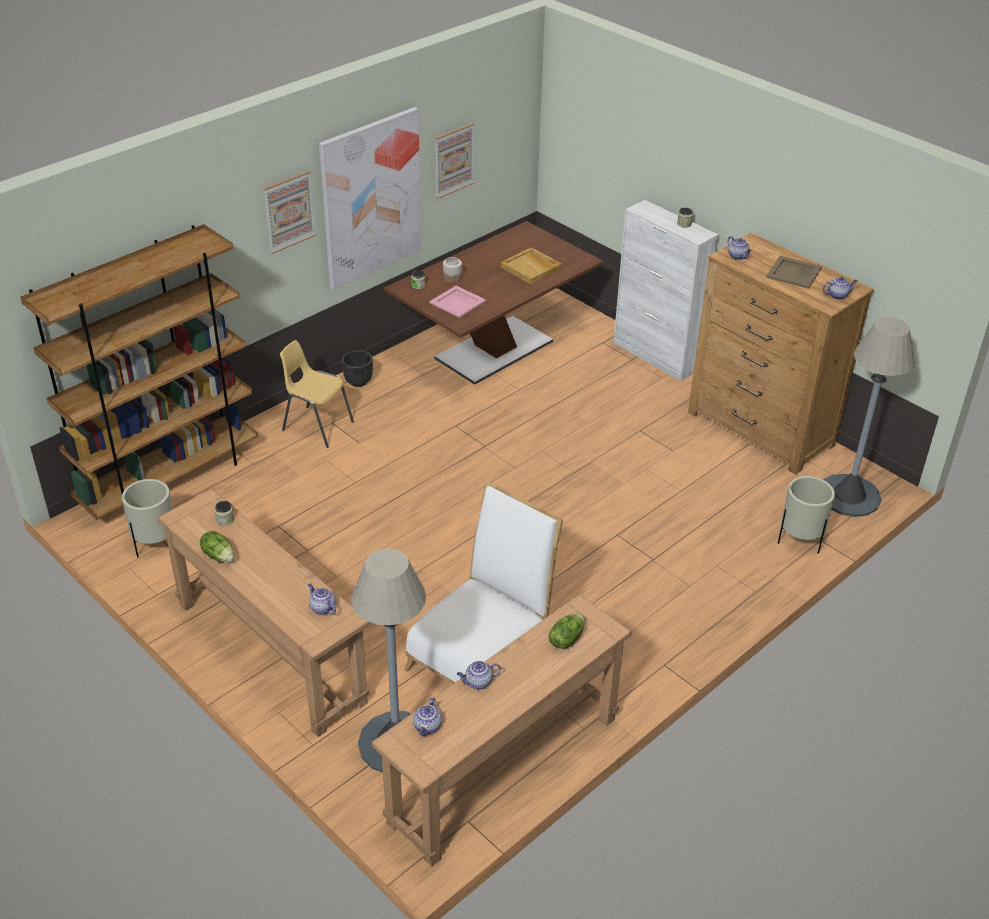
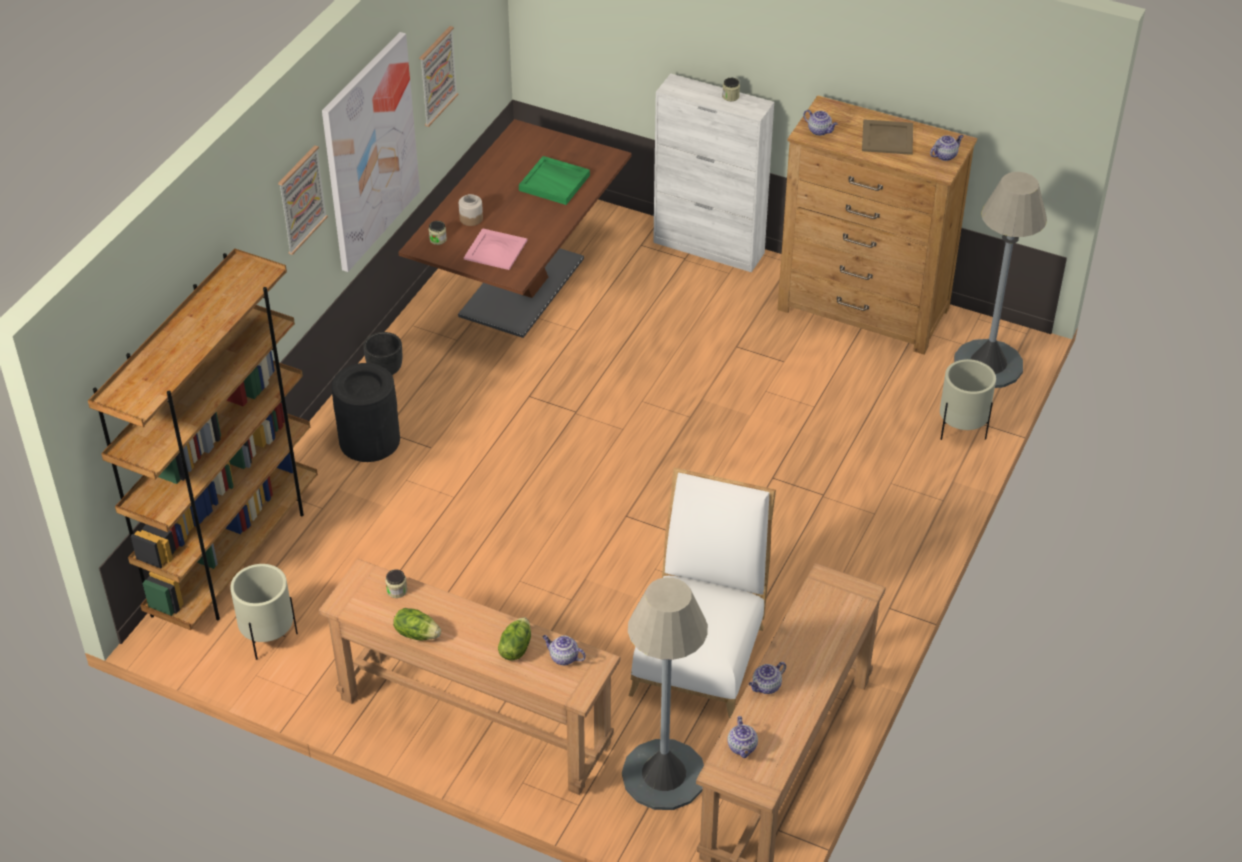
camera: 20 degrees left, 5 degrees up
(317, 426) = (369, 440): yellow chair -> black trash can
(531, 268) = (555, 183): beige tray -> green tray
(566, 639) = (827, 615): lettuce -> lettuce (515, 648)

